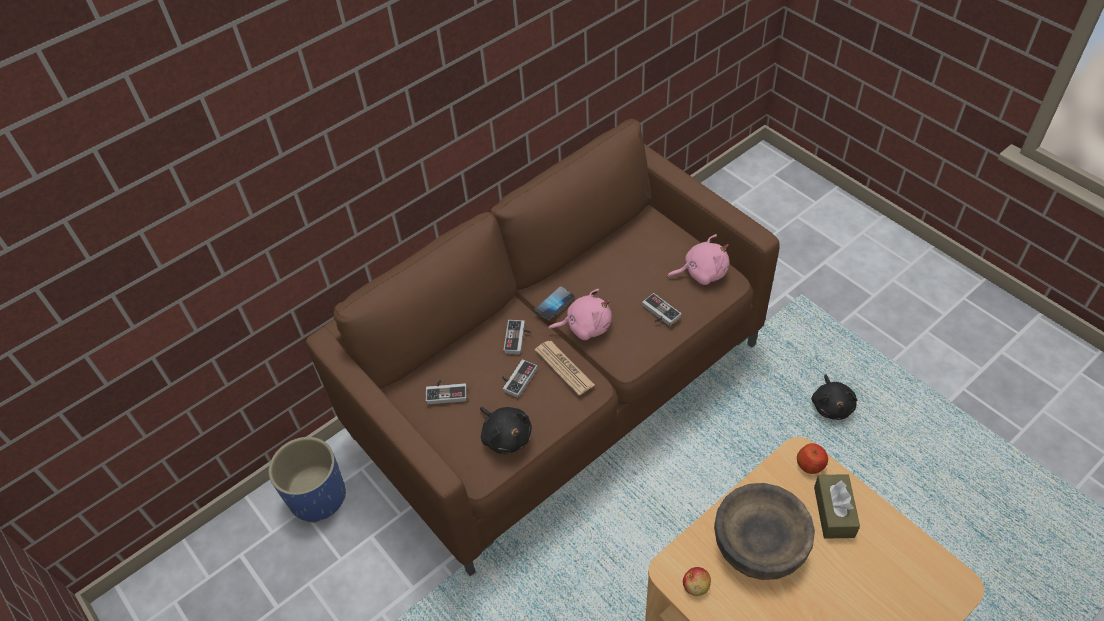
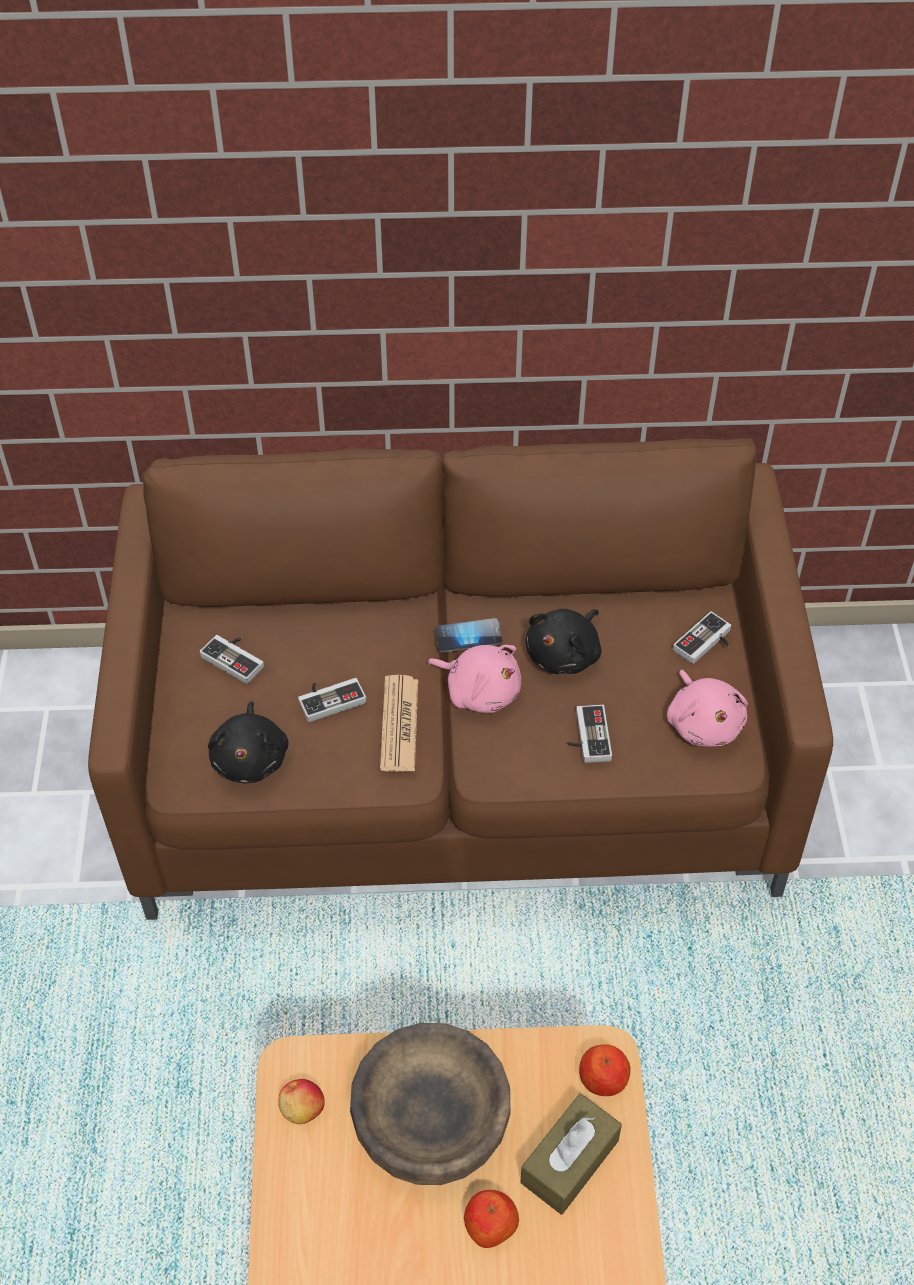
camera: 35 degrees right, 0 degrees up
(318, 496) = (75, 704): blue planter -> none
(518, 339) = (381, 651): game controller -> game controller (706, 644)
(702, 272) = (703, 723): pink plush toy -> pink plush toy turned 45 degrees clockwise
(831, 568) = (490, 1225): none -> apple
(832, 405) = (812, 1057): black plush toy -> black plush toy (565, 654)

